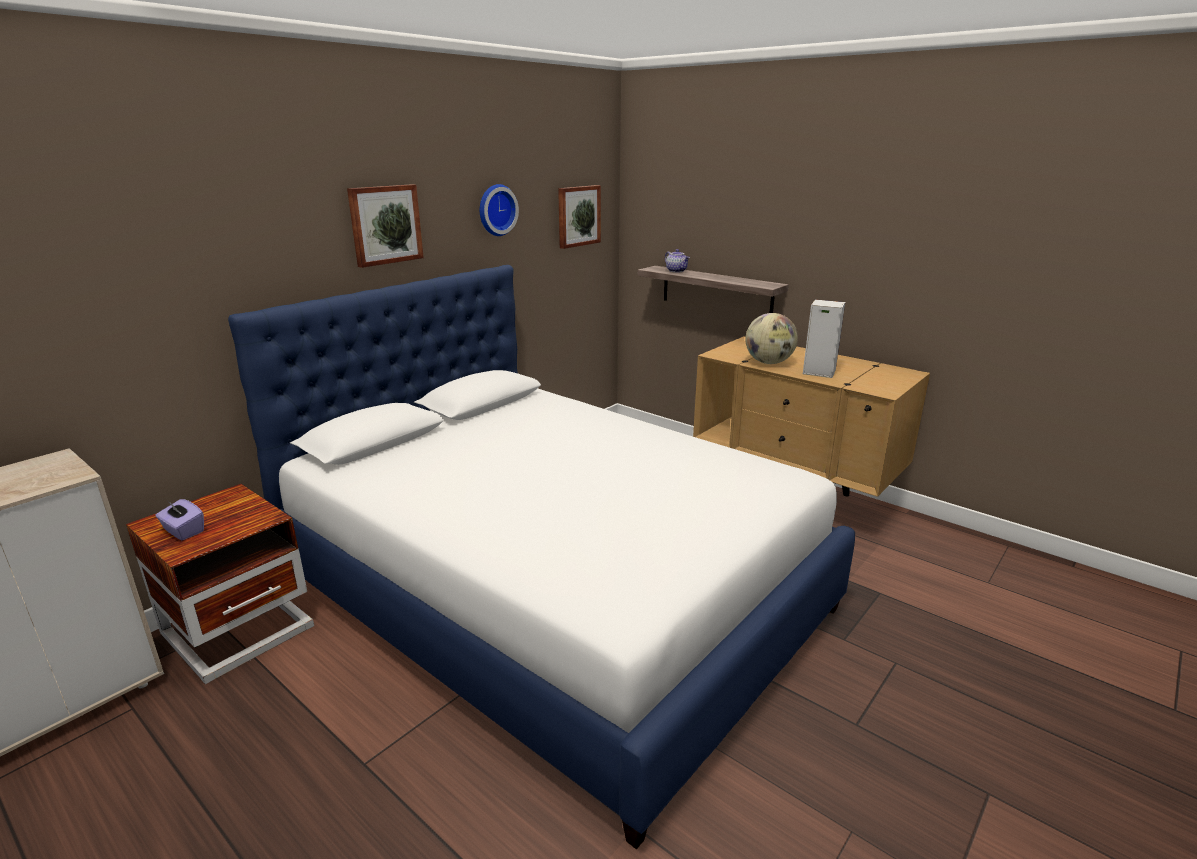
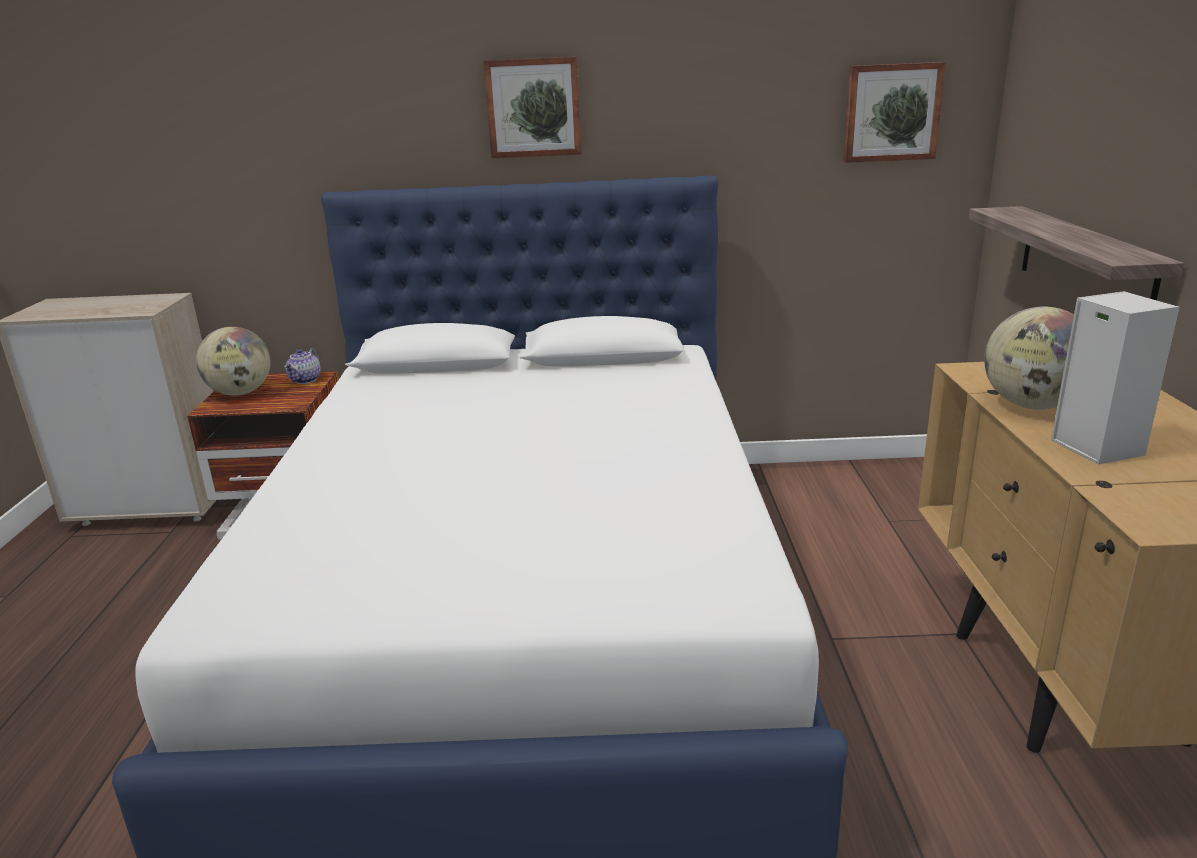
camera: 50 degrees right, 0 degrees up
(183, 531) = (240, 393): purple tissue box -> globe
(495, 210) = (717, 96): wall clock -> none
(677, 271) = (1028, 217): teapot -> teapot (306, 380)

